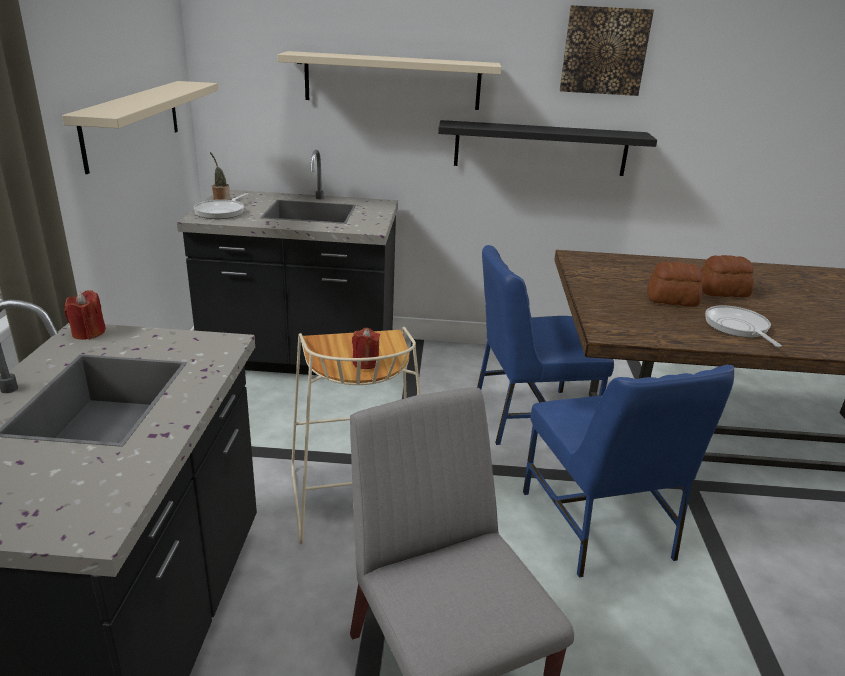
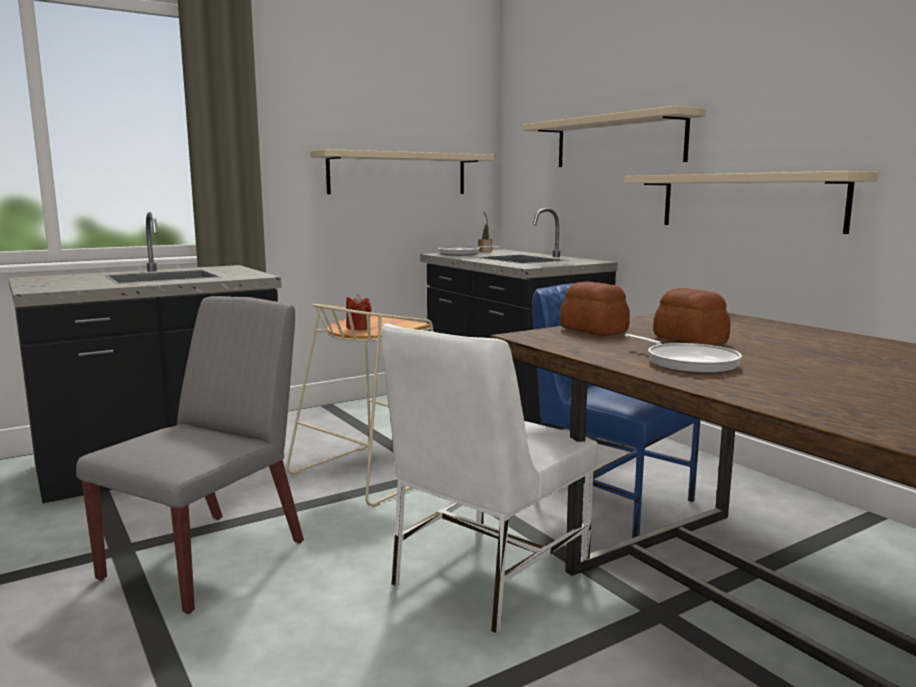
camera: 55 degrees right, 15 degrees down
(88, 333) = (230, 267): red candle -> none
(540, 148) = (748, 201): black shelf -> beige shelf
(599, 526) = (486, 576): blue chair -> white chair
(604, 51) = (815, 74): picture -> none
(721, 291) = (790, 350): bread -> bread (594, 330)
(738, 328) = (687, 363): frying pan -> frying pan turned 105 degrees clockwise

